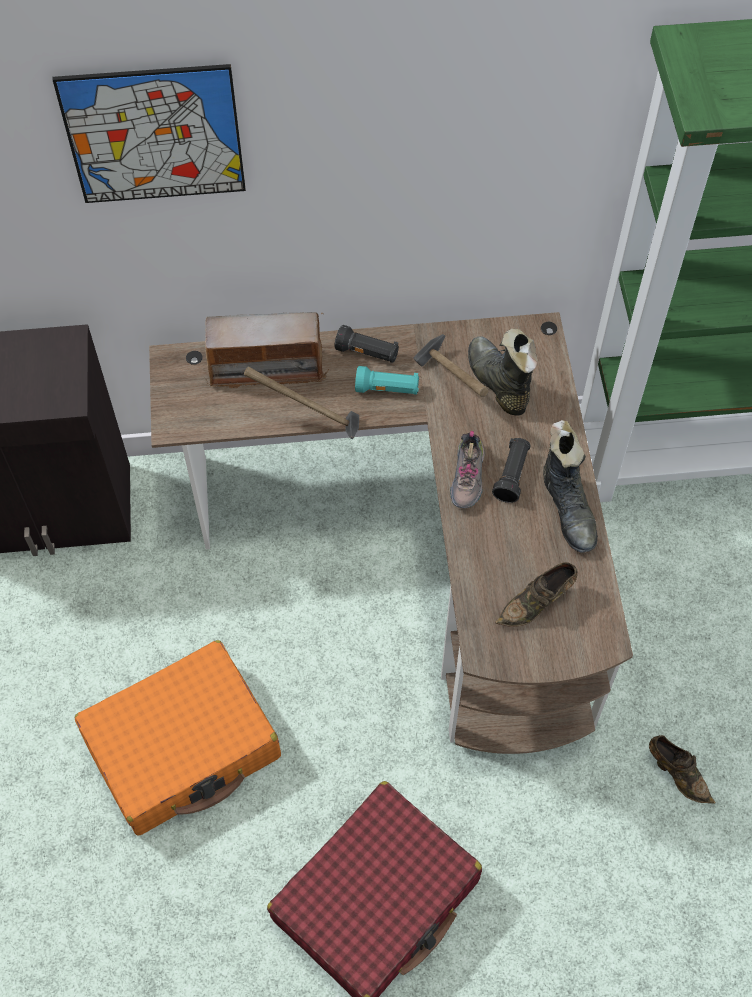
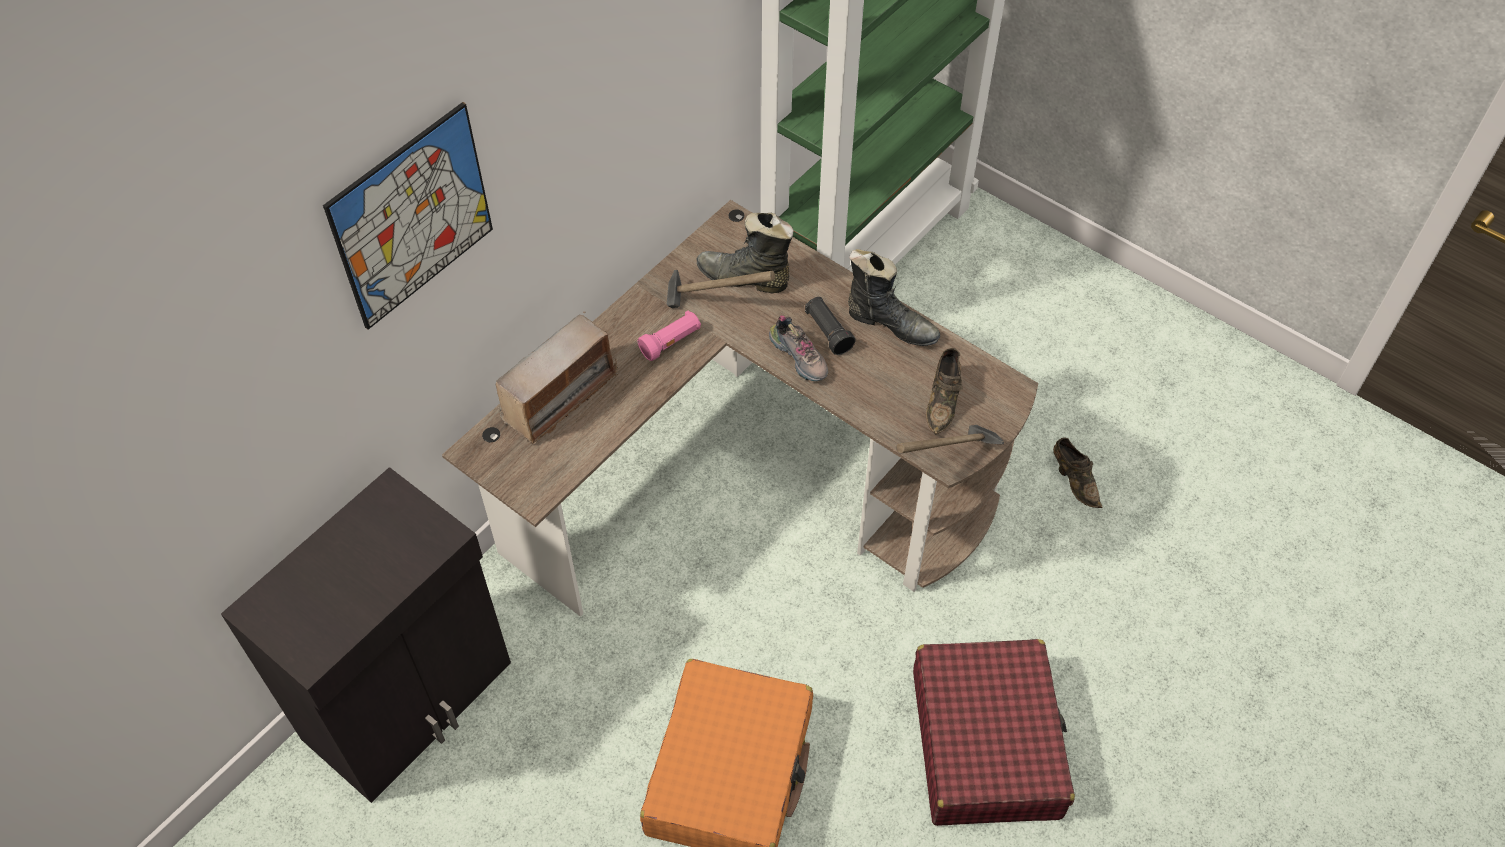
camera: 45 degrees left, 5 degrees down
(309, 425) = (642, 411): hammer -> hammer (947, 463)
(367, 353) = (625, 329): black flashlight -> none
(387, 389) = (671, 342): turquoise flashlight -> pink flashlight
(677, 774) = (1074, 481): brown shoe -> brown shoe turned 60 degrees clockwise

